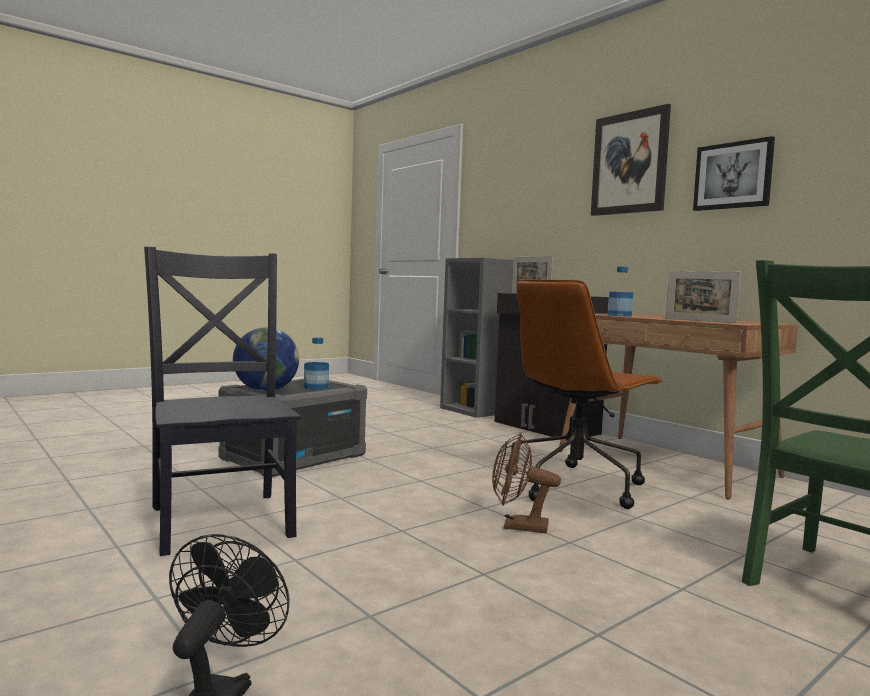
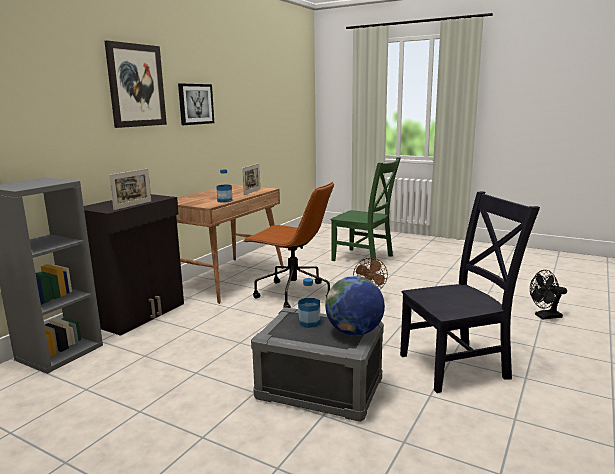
camera: 110 degrees left, 10 degrees up
(222, 518) = (457, 366): black chair -> black chair turned 150 degrees counterclockwise

